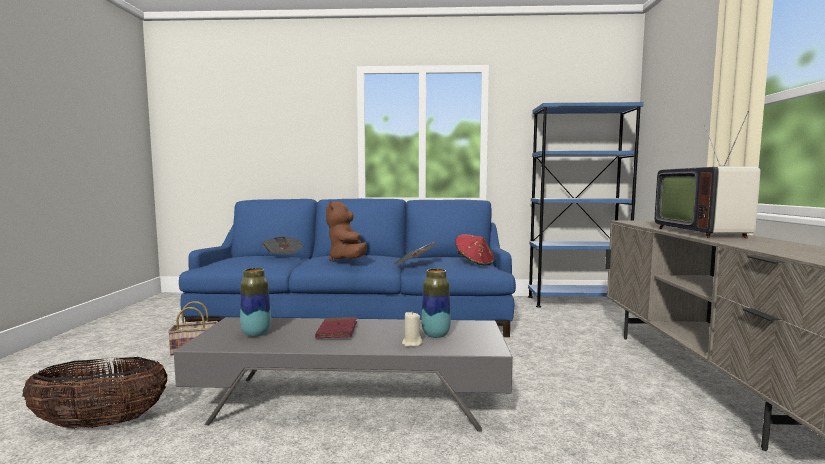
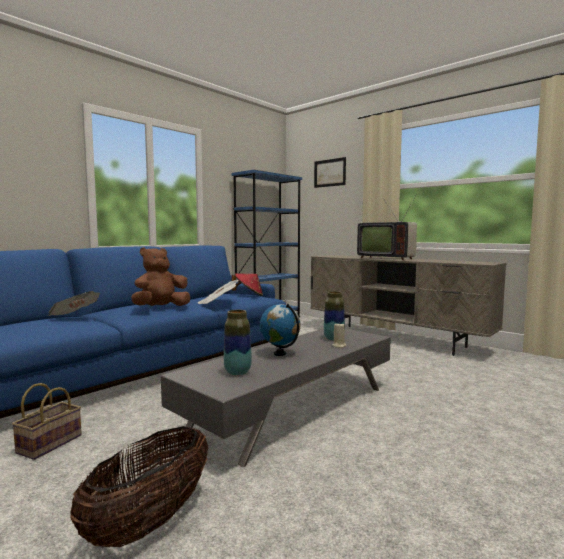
camera: 50 degrees left, 0 degrees up
(337, 330) = (280, 354): red book -> globe
(348, 260) = (161, 308): brown plush toy -> brown plush toy turned 105 degrees clockwise
(683, 89) = (329, 173): none -> picture

